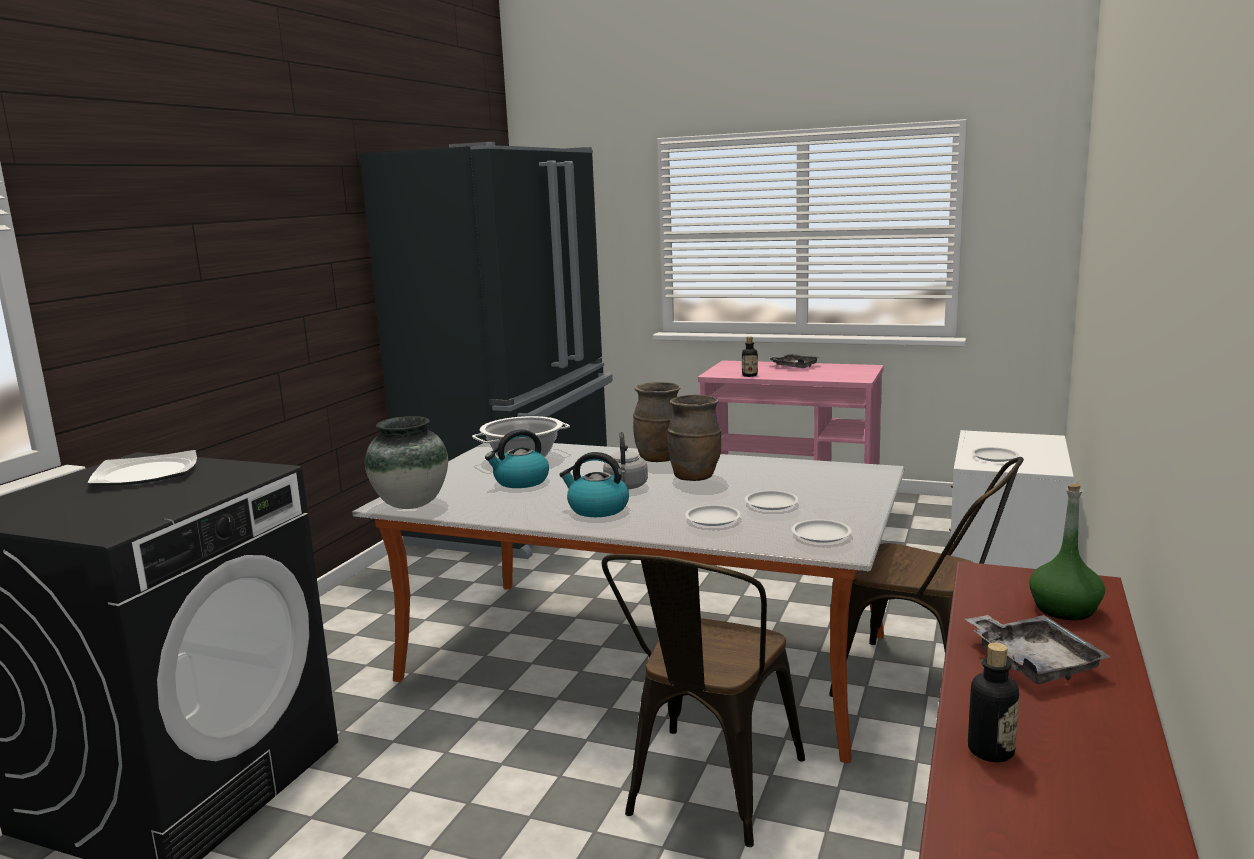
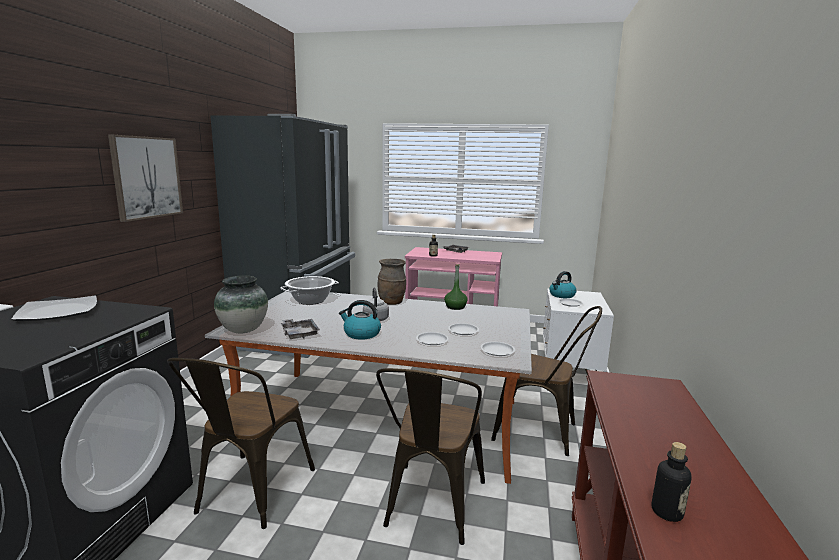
camera: 10 degrees left, 0 degrees up
(263, 264) = (146, 177): none -> picture
(422, 762) = (249, 495): none -> brown chair
(520, 482) = (311, 316): kettle -> kettle (562, 295)
(695, 477) = (415, 314): brown vase -> none
(1033, 661) = (660, 440): grey tray -> grey tray (299, 333)
(1064, 609) = (661, 402): green bottle -> green bottle (455, 307)

